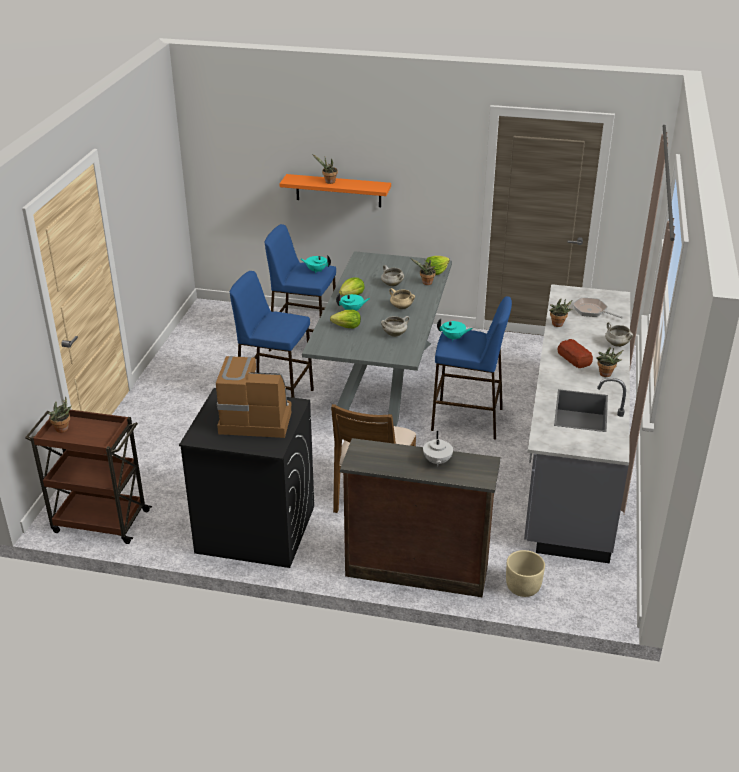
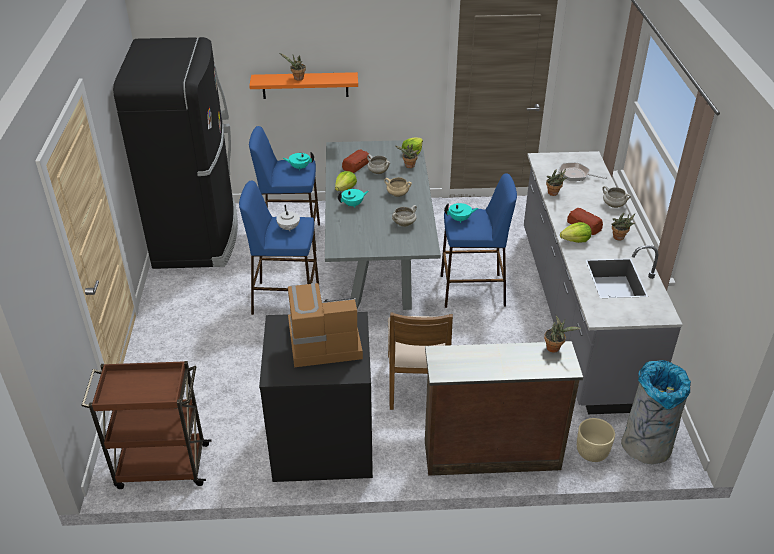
camera: 15 degrees left, 5 degrees up
(64, 429) = (119, 387): potted plant -> potted plant (555, 348)
(215, 330) = (198, 236): none -> black fridge
(347, 326) = (356, 223): lettuce -> lettuce (575, 240)
(374, 275) = (356, 165): none -> bread
(437, 461) = (517, 357): white teapot -> white teapot (288, 228)
(584, 592) = (646, 445): none -> grey trash can

